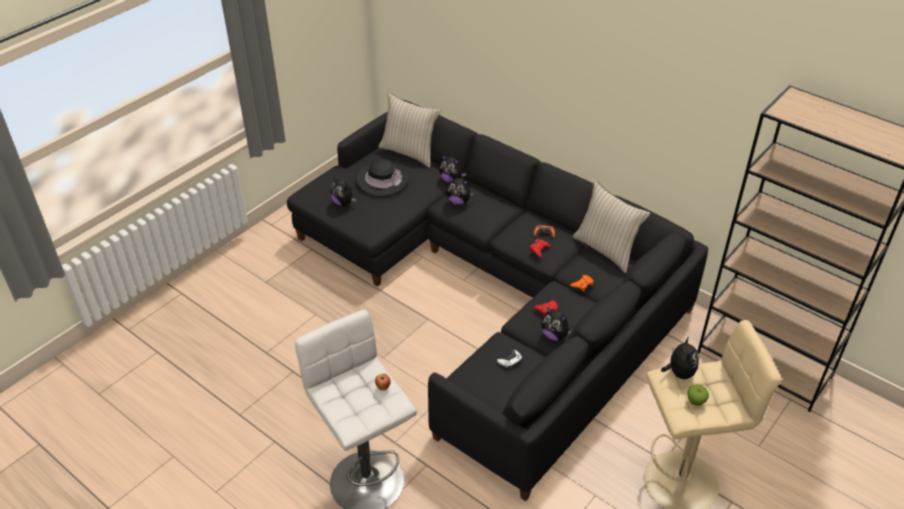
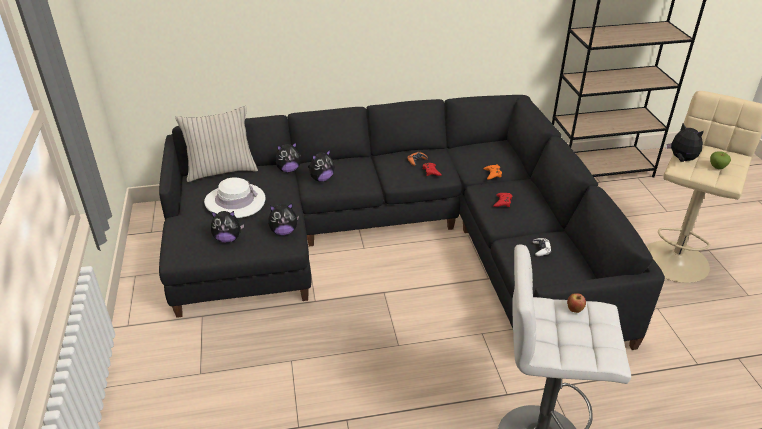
camera: 50 degrees left, 5 degrees down
(382, 180) = (235, 201): black hat -> white hat
(554, 335) = (534, 214): plush toy -> plush toy (284, 231)
(606, 250) = (468, 146): beige pillow -> none

